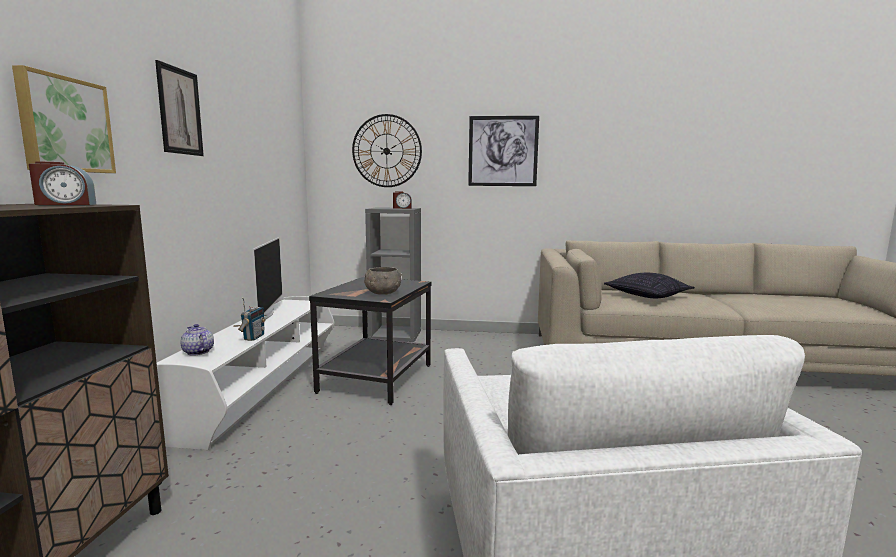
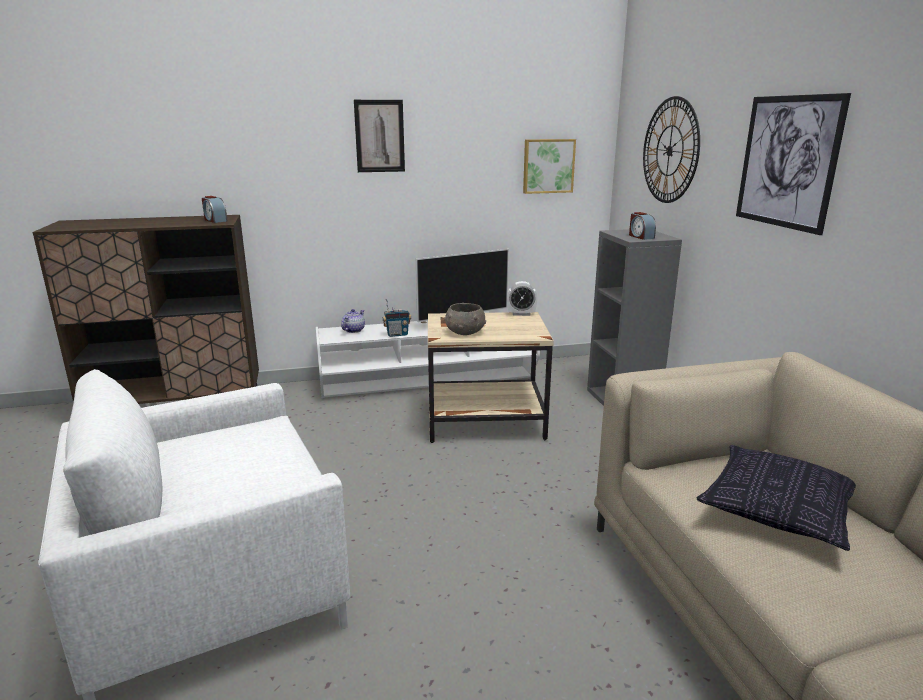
camera: 70 degrees right, 10 degrees up
(64, 125) = (268, 164): picture -> picture (548, 166)
(361, 279) = (521, 314): none -> alarm clock
(375, 378) = (485, 421): black side table -> beige side table

